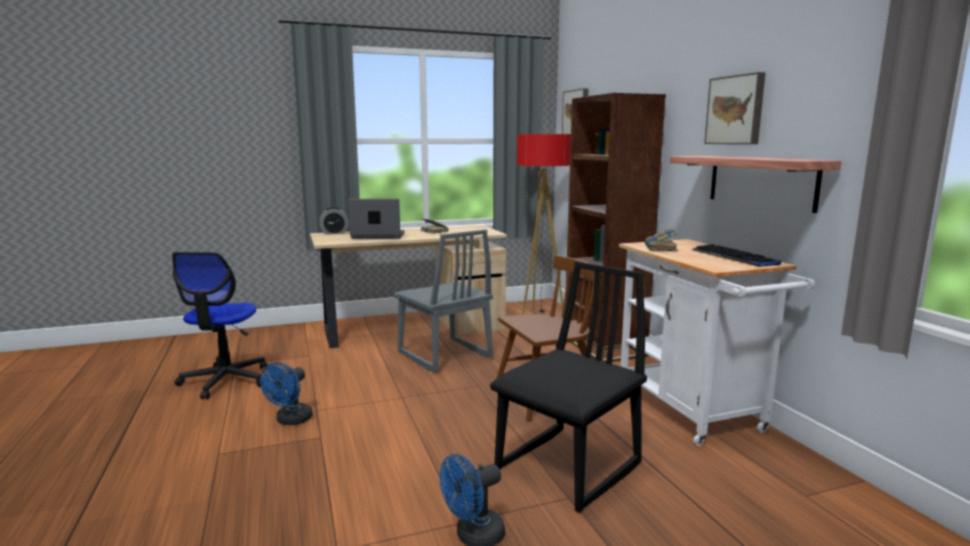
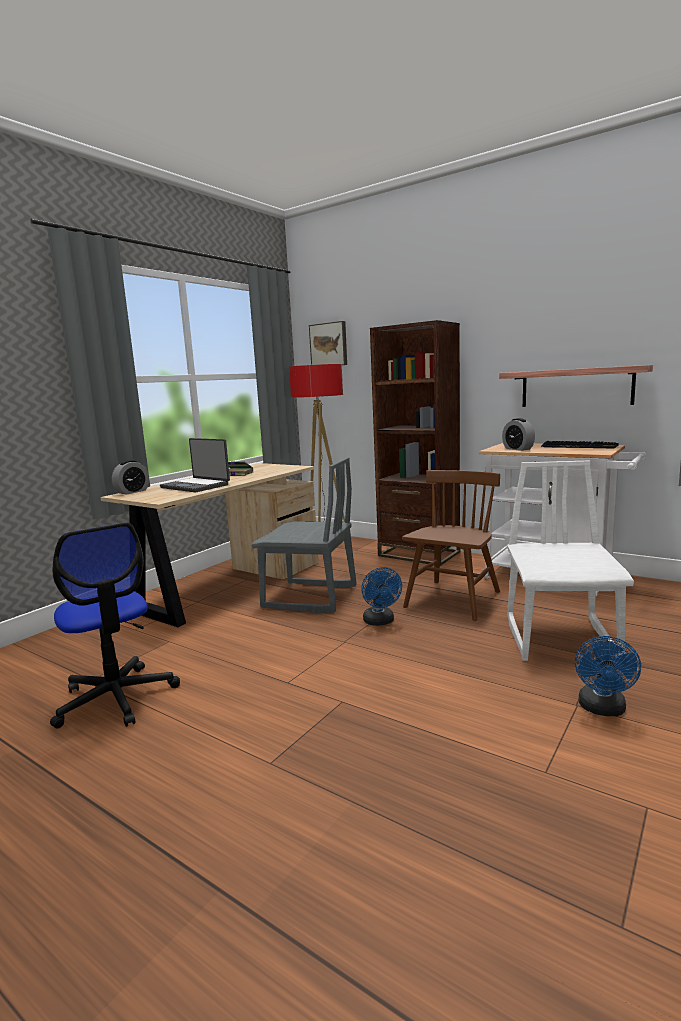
camera: 35 degrees left, 0 degrees up
(290, 421) = (281, 701): blue fan -> blue fan (380, 622)
(378, 236) = (196, 486): laptop -> laptop turned 105 degrees counterclockwise
(569, 468) = (561, 639): black chair -> white chair
(660, 248) = (518, 449): book -> alarm clock
(736, 110) = (543, 333): picture -> none

